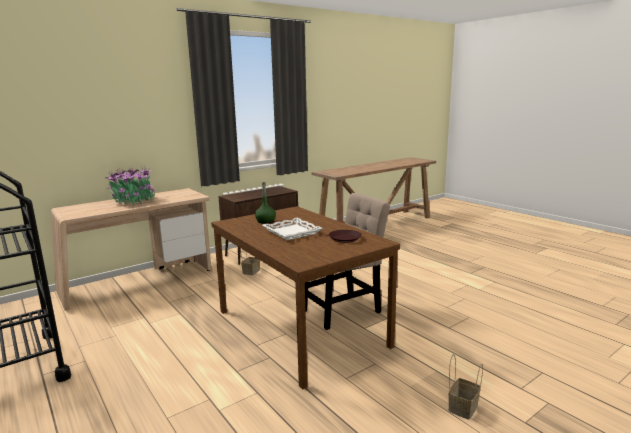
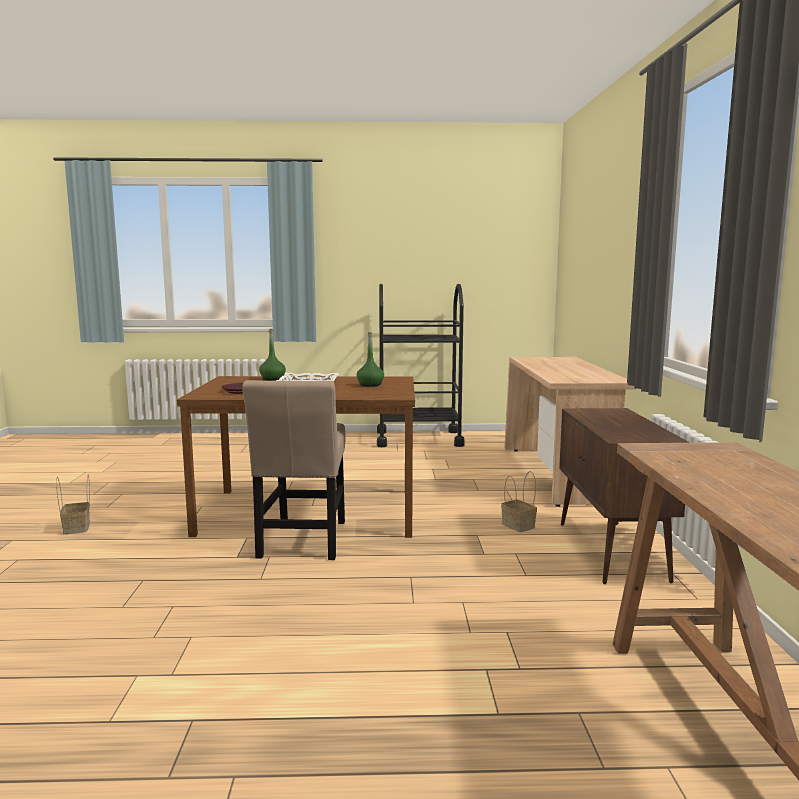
camera: 125 degrees right, 5 degrees down
(134, 201) = (568, 367): potted plant -> none
(281, 249) = (272, 378): none -> green bottle

